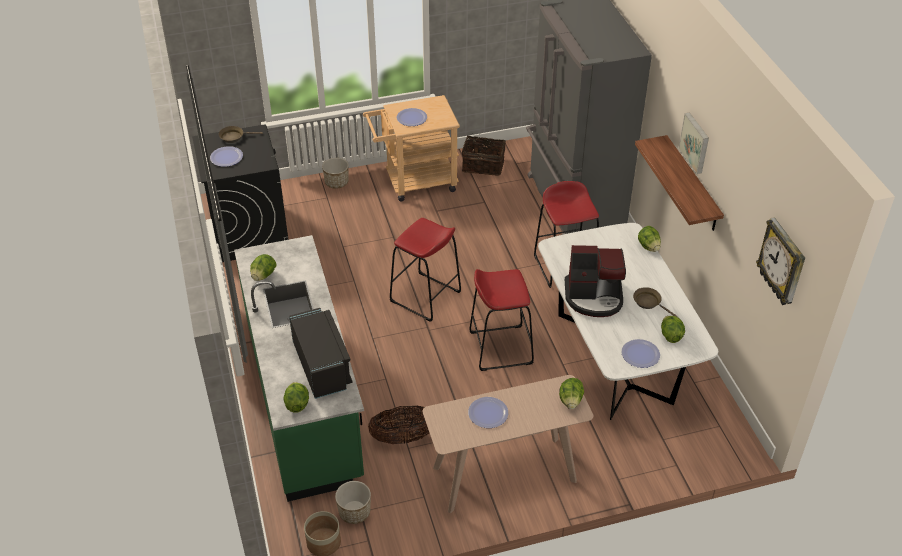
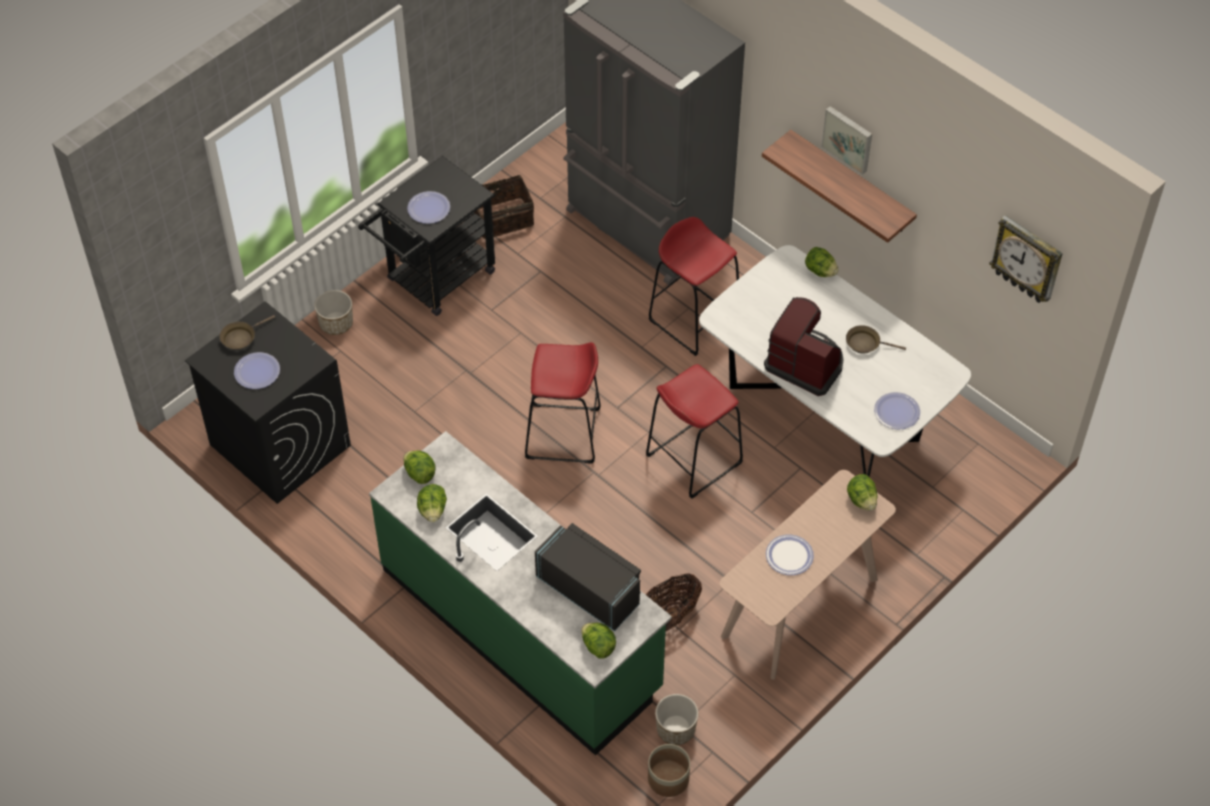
camera: 30 degrees left, 10 degrees up
(414, 182) = (434, 280): beige cart -> black cart
(594, 297) = (805, 364): coffee machine -> coffee machine turned 120 degrees counterclockwise
(670, 335) = (912, 374): lettuce -> lettuce (419, 473)

